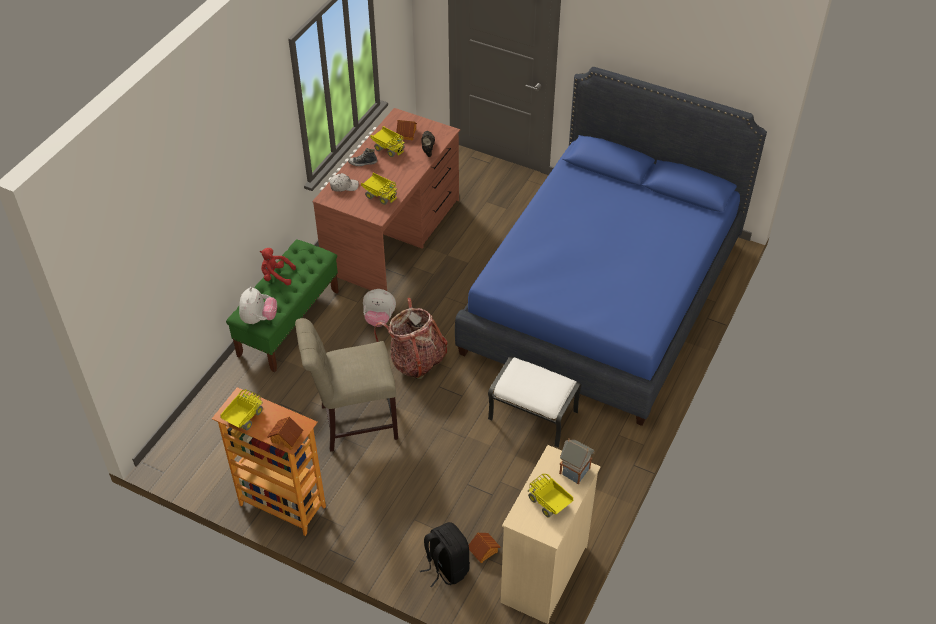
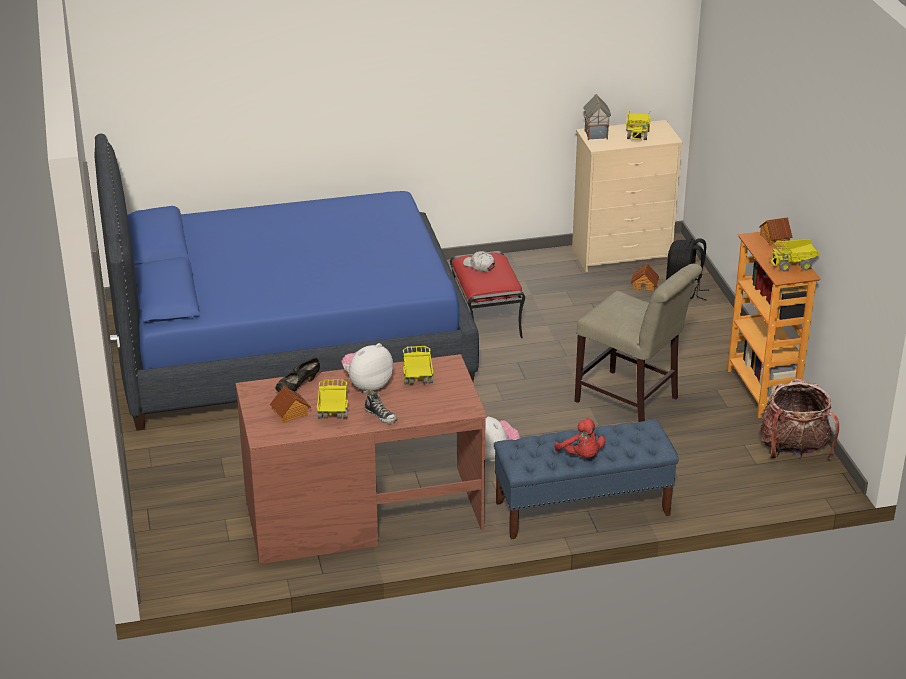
camera: 130 degrees left, 15 degrees down
(259, 319) = (647, 432): plush toy -> plush toy (367, 385)
(289, 323) = (582, 509): green bench -> blue bench
(343, 186) = (435, 407): white cap -> white cap (479, 266)
(415, 360) = (514, 406): backpack -> backpack (794, 449)
(534, 415) = (485, 319): white ottoman -> red ottoman

